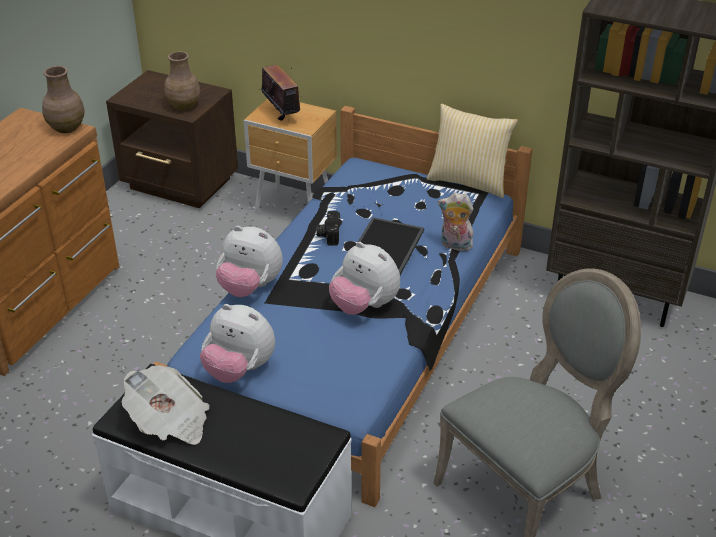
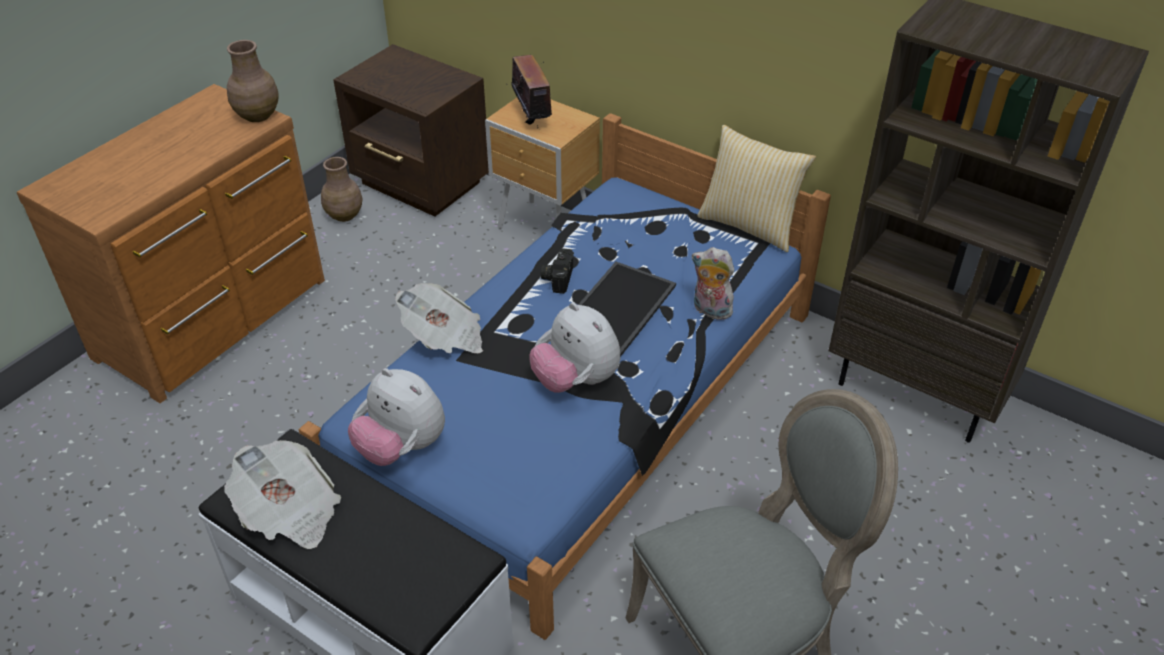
camera: 10 degrees right, 5 degrees up
(184, 106) = (421, 95): brown vase -> brown vase (345, 215)
(250, 287) = (444, 337): plush toy -> newspaper

